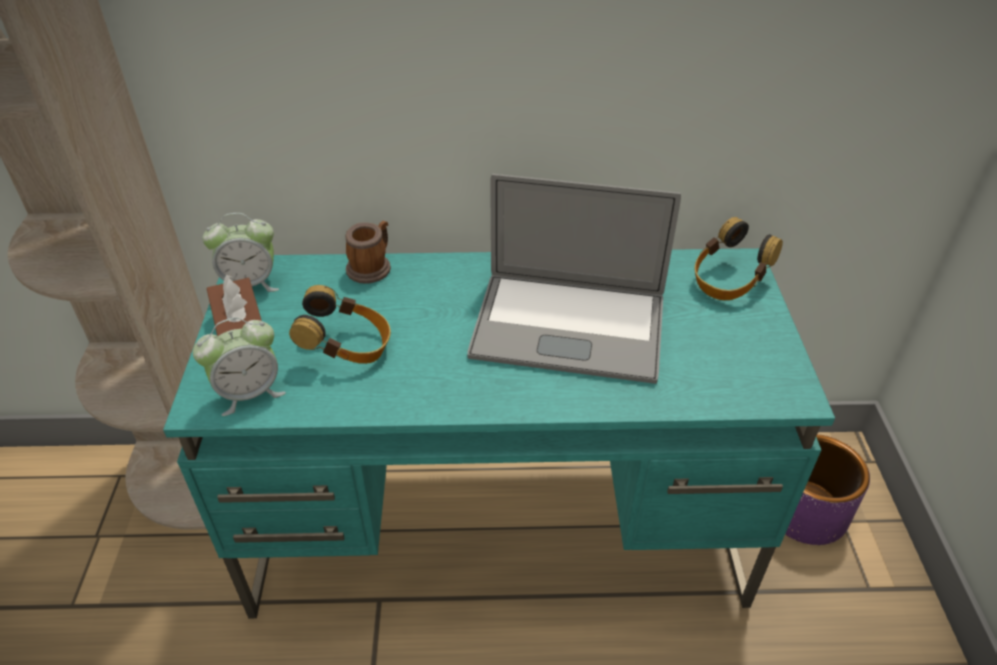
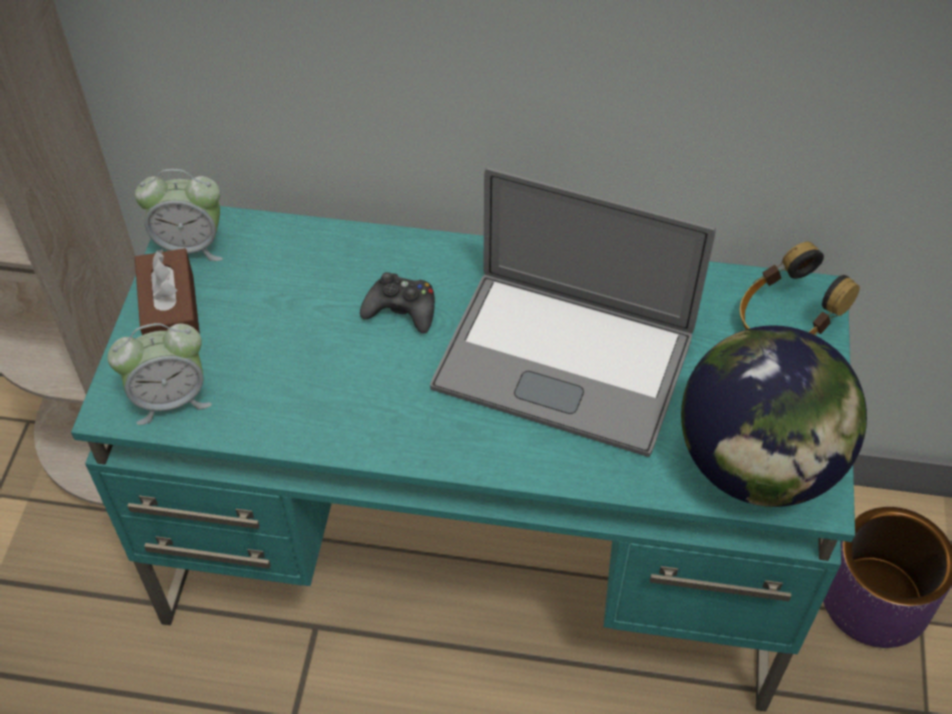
camera: 10 degrees right, 10 degrees up
(348, 348) = (292, 354): headphones -> none
(372, 267) = (339, 240): mug -> none
(431, 307) = (401, 309): none -> black game controller
(741, 379) = (756, 465): none -> globe

